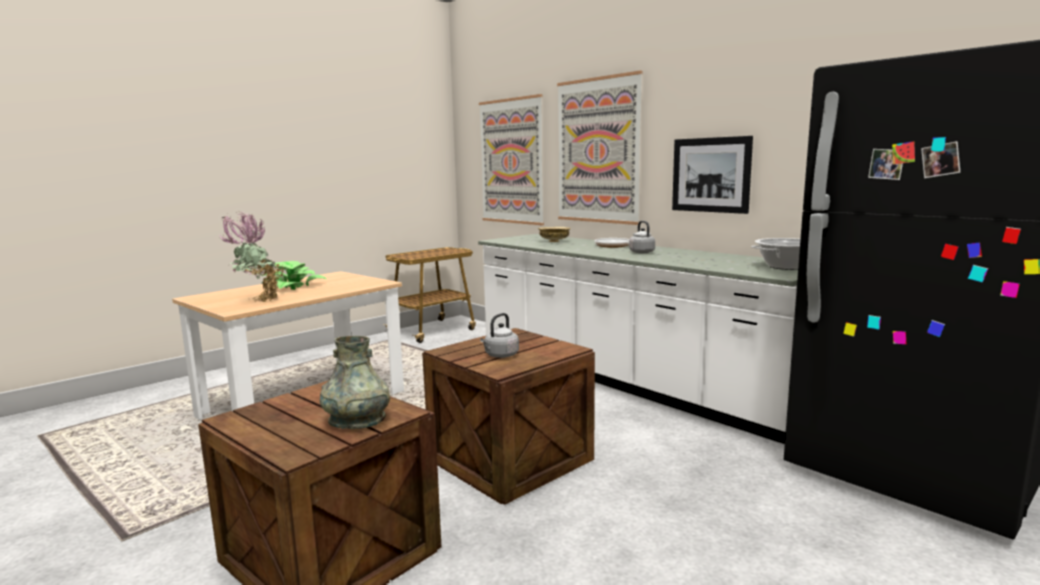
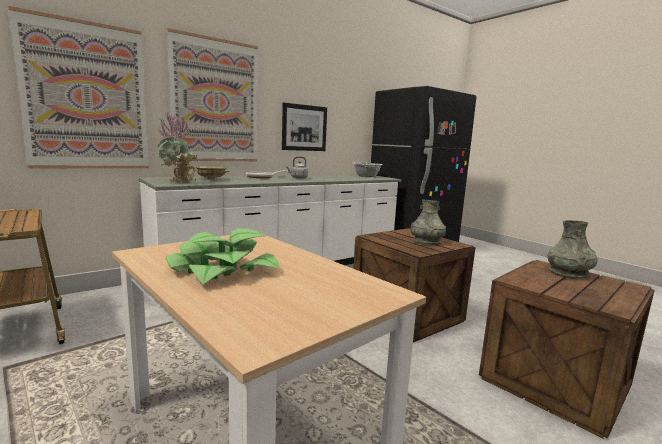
camera: 85 degrees left, 0 degrees up
(258, 301) = (329, 284): potted plant -> potted plant (179, 183)
(500, 355) = (426, 242): grey kettle -> grey vase

